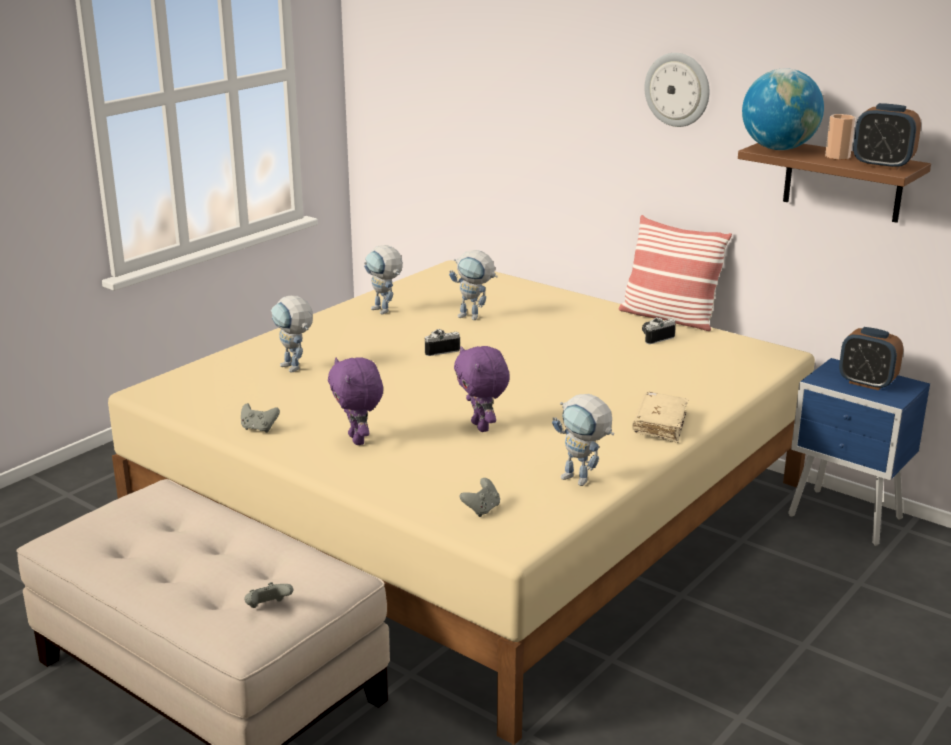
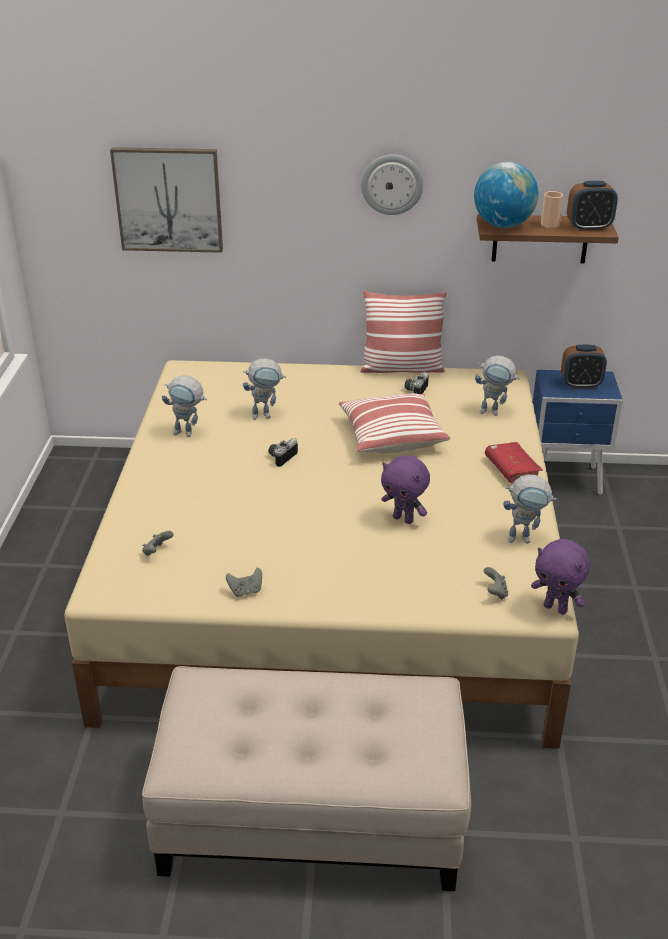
camera: 35 degrees left, 10 degrees up
(268, 608) = (424, 742): grey game controller -> grey game controller (157, 552)
(295, 369) = (194, 520): toy robot -> toy robot (494, 412)
(358, 440) = (334, 568): purple plush toy -> purple plush toy (556, 608)
(468, 82) = (168, 199): none -> picture
(571, 364) = (391, 436): none -> pillow
(659, 425) = (512, 470): beige book -> red book

